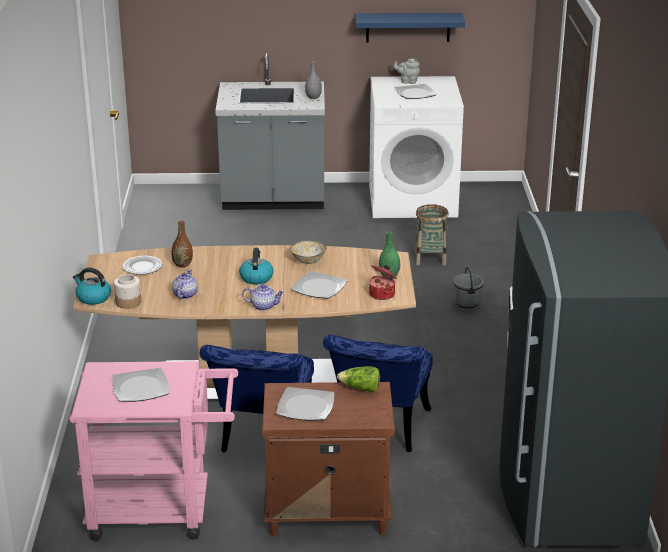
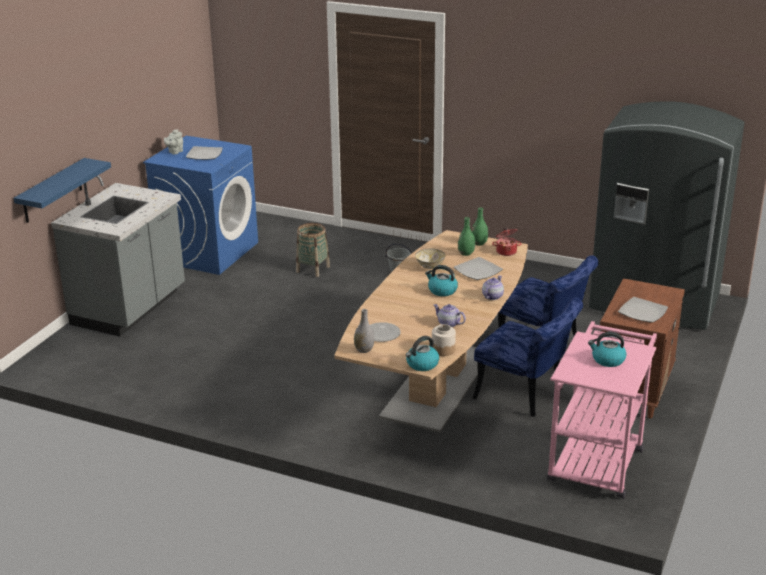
camera: 65 degrees left, 0 degrees up
(140, 388) = (607, 360): plate -> kettle
(182, 264) = (392, 316): brown vase -> none
(313, 97) = (148, 193): grey vase -> grey vase (364, 350)
(356, 273) = (466, 253): none -> green vase
(360, 388) = (628, 289): lettuce -> none
(408, 27) = (154, 105): blue shelf -> blue shelf (52, 191)
(413, 200) = (208, 252): white washing machine -> blue washing machine

